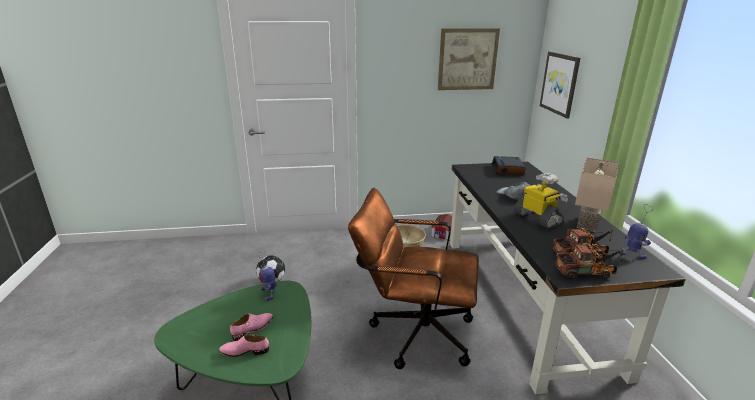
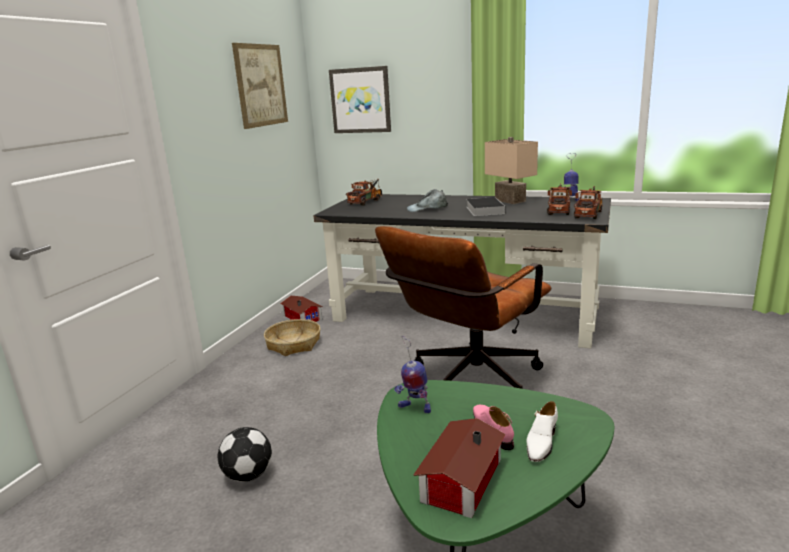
camera: 60 degrees left, 5 degrees down
(200, 328) = (458, 481): none -> toy house
(244, 351) = (541, 442): pink shoe -> white shoe
(507, 170) = (367, 201): alarm clock -> toy truck
(538, 218) = (484, 210): toy robot -> book

